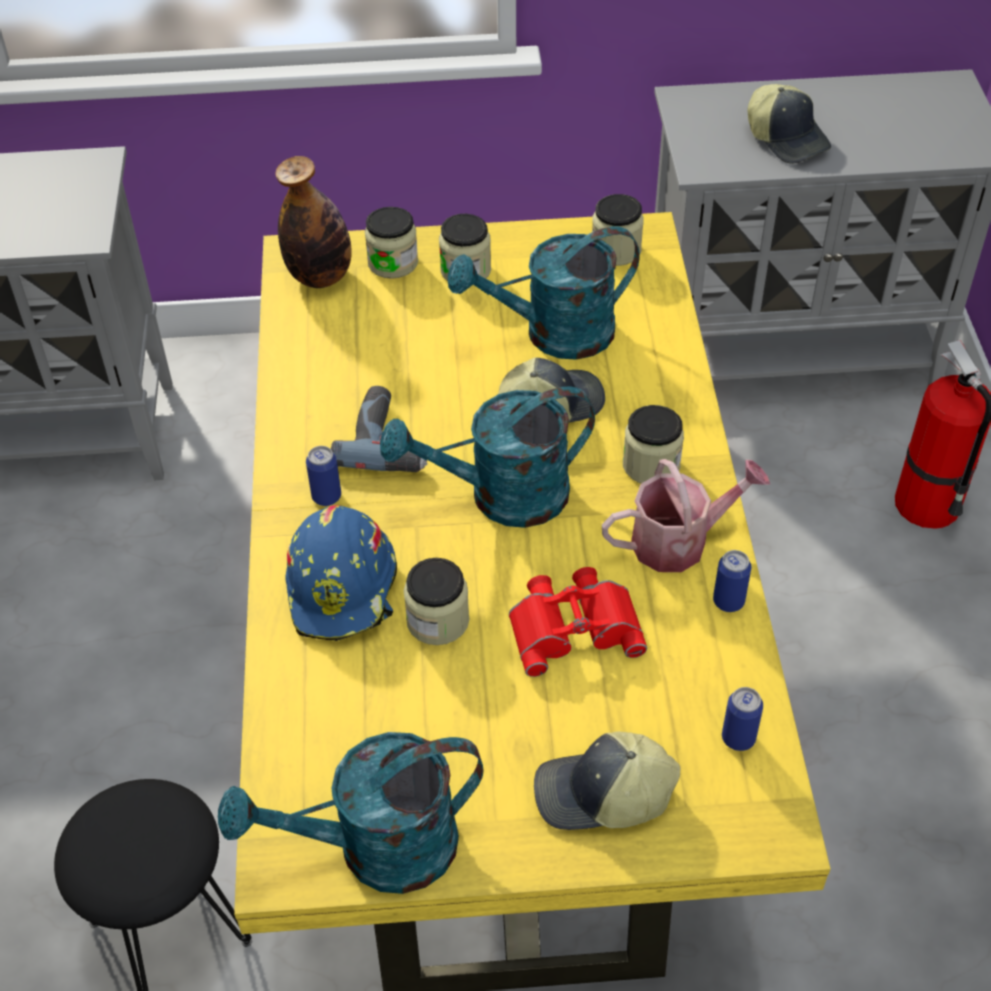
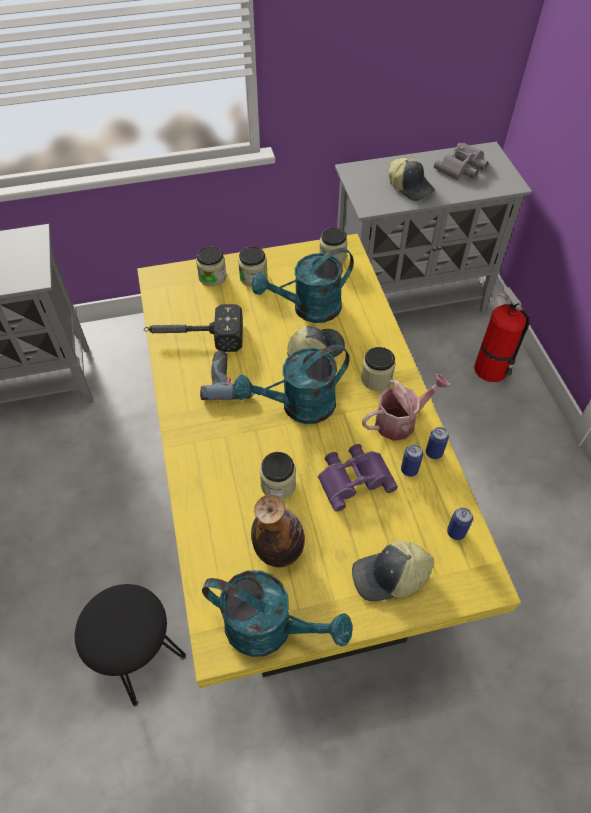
camera: 10 degrees left, 5 degrees up
(320, 276) = (173, 289): bottle -> bottle (279, 550)
(326, 497) = (201, 418): can -> can (409, 470)
(340, 361) = (194, 337): none -> hammer
(344, 587) = (221, 472): blue hard hat -> none
(376, 850) = (270, 629): turquoise watering can -> turquoise watering can turned 135 degrees counterclockwise
(574, 625) = (354, 478): red binoculars -> purple binoculars
(895, 111) = (462, 167): none -> grey binoculars

